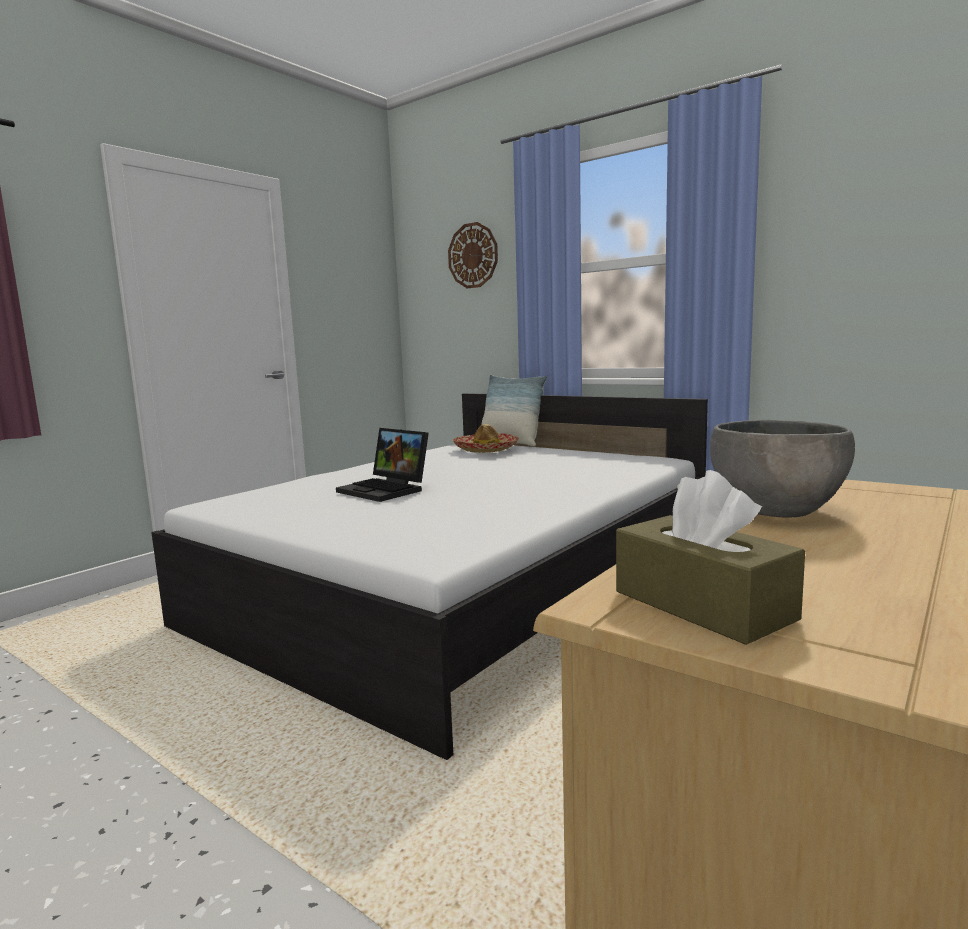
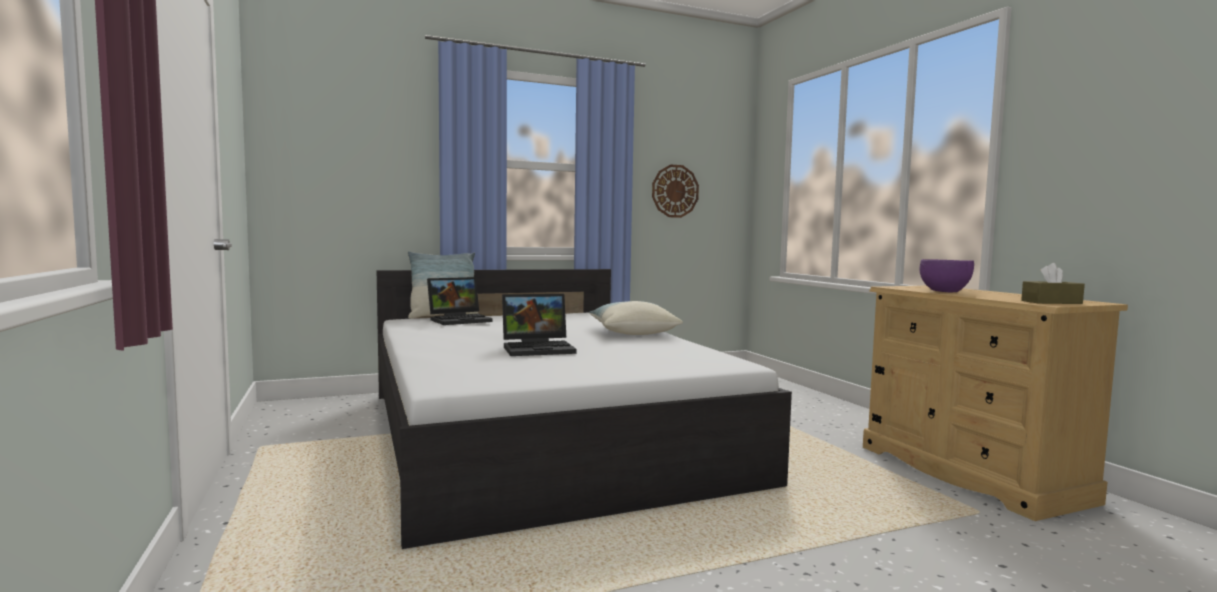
camera: 60 degrees left, 5 degrees down
(473, 255) = (371, 131): wall clock -> wall clock (675, 191)
(486, 449) = (460, 320): hat -> laptop
(561, 491) = (632, 332): none -> pillow
(778, 511) = (944, 291): grey bowl -> purple bowl

